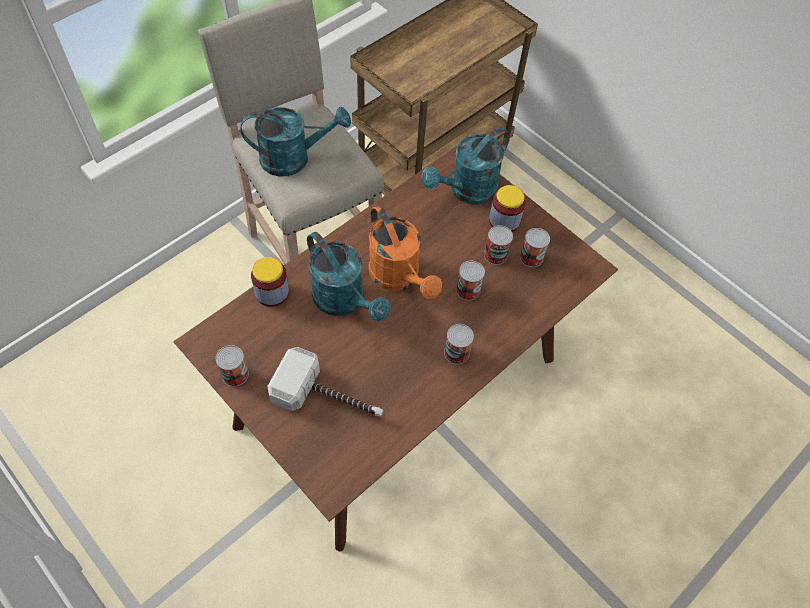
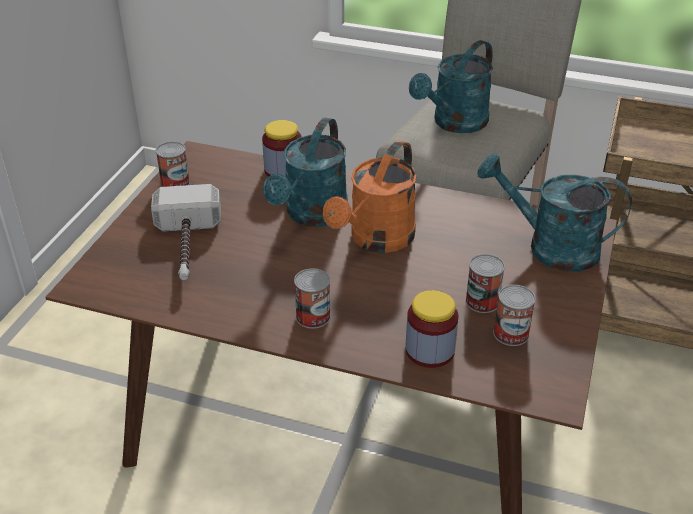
camera: 65 degrees right, 20 degrees down
(294, 158) = (454, 124): turquoise watering can -> turquoise watering can turned 75 degrees clockwise
(468, 290) = (408, 296): can -> none
(504, 221) = (541, 291): jar -> jar (430, 350)

